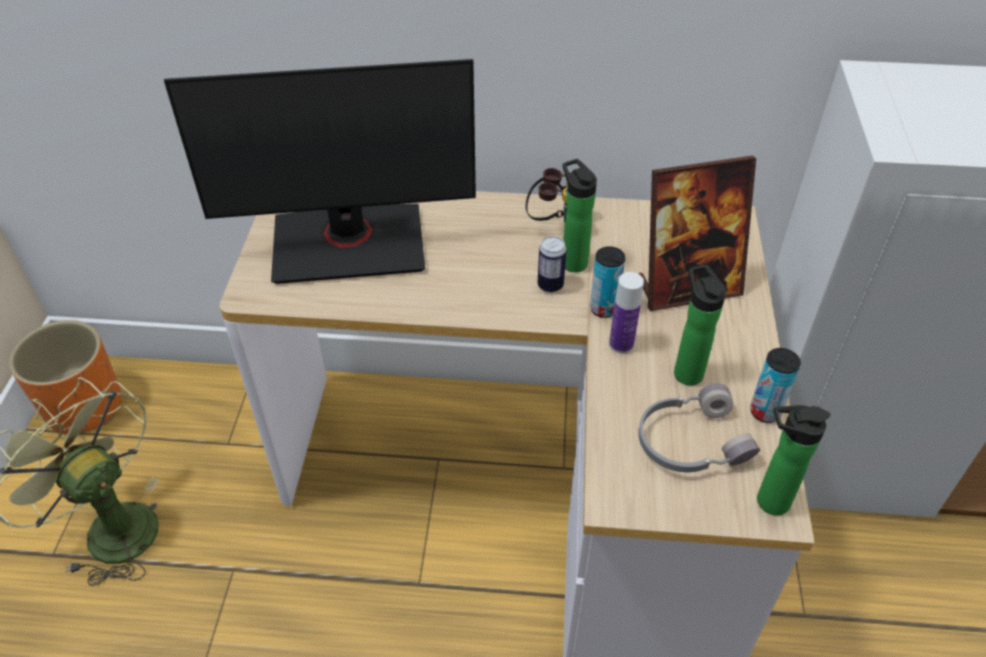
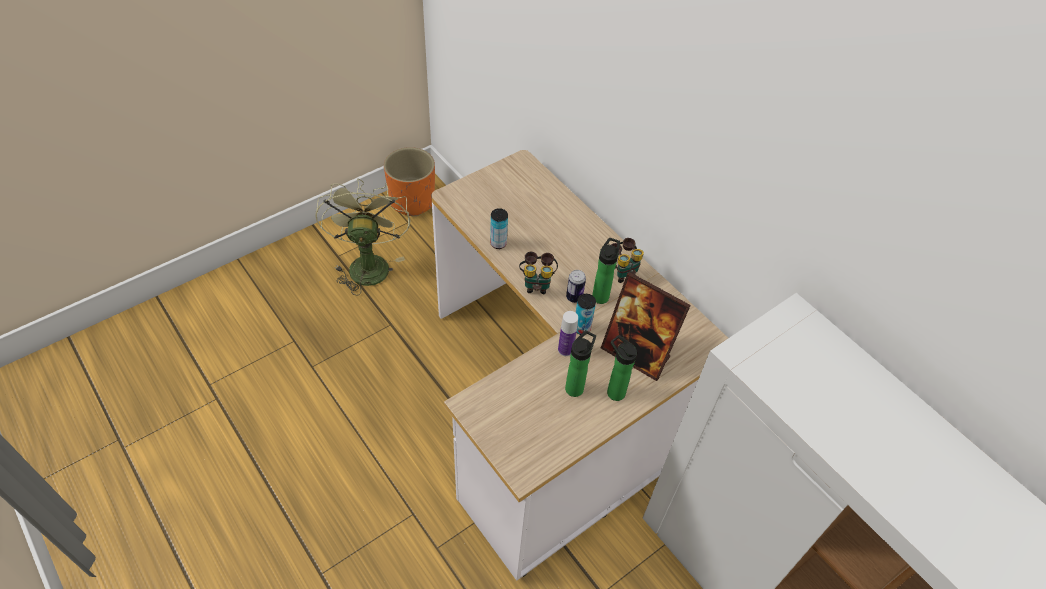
camera: 45 degrees right, 5 degrees up
(349, 243) = (516, 205): monitor -> none
(492, 304) = (537, 284): none -> binoculars
(690, 441) = (531, 413): grey headphones -> none
(765, 412) = (582, 435): can -> can (498, 243)
(767, 501) = (525, 466): bottle -> bottle (613, 391)

